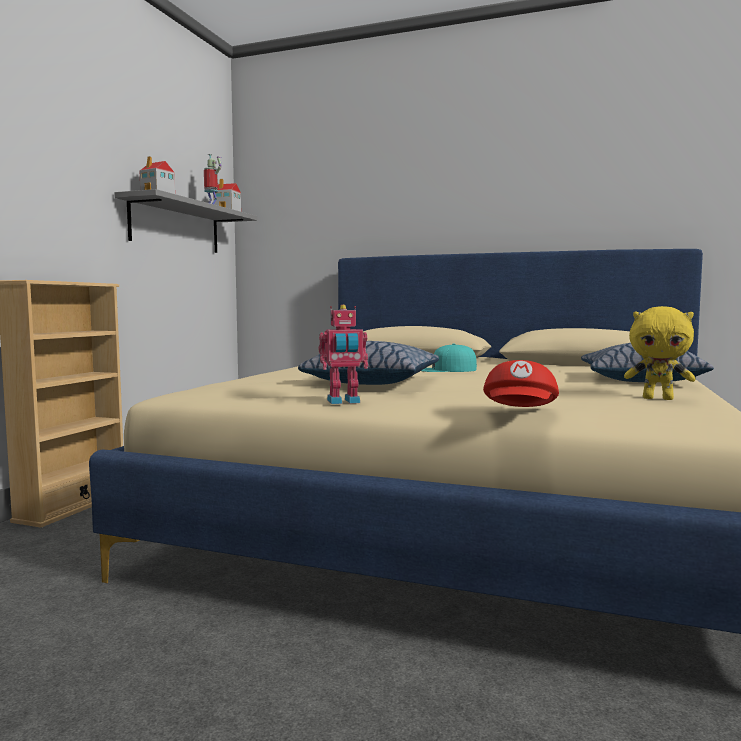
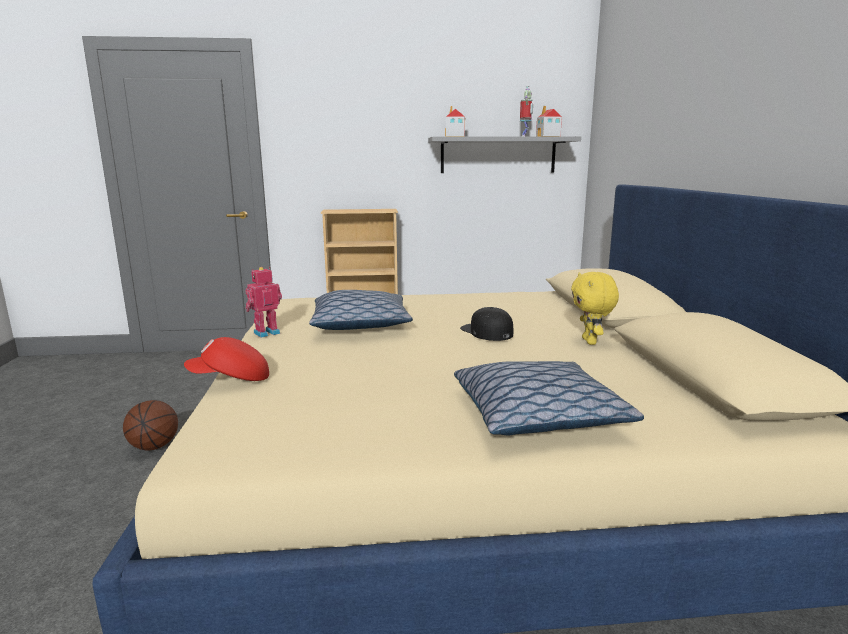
camera: 65 degrees right, 10 degrees up
(171, 703) = (154, 446): none -> basketball
(344, 402) = (266, 333): toy robot -> toy robot turned 90 degrees clockwise
(447, 370) = (486, 331): turquoise cap -> black cap
(658, 398) = (363, 426): yellow plush toy -> yellow plush toy (590, 341)

